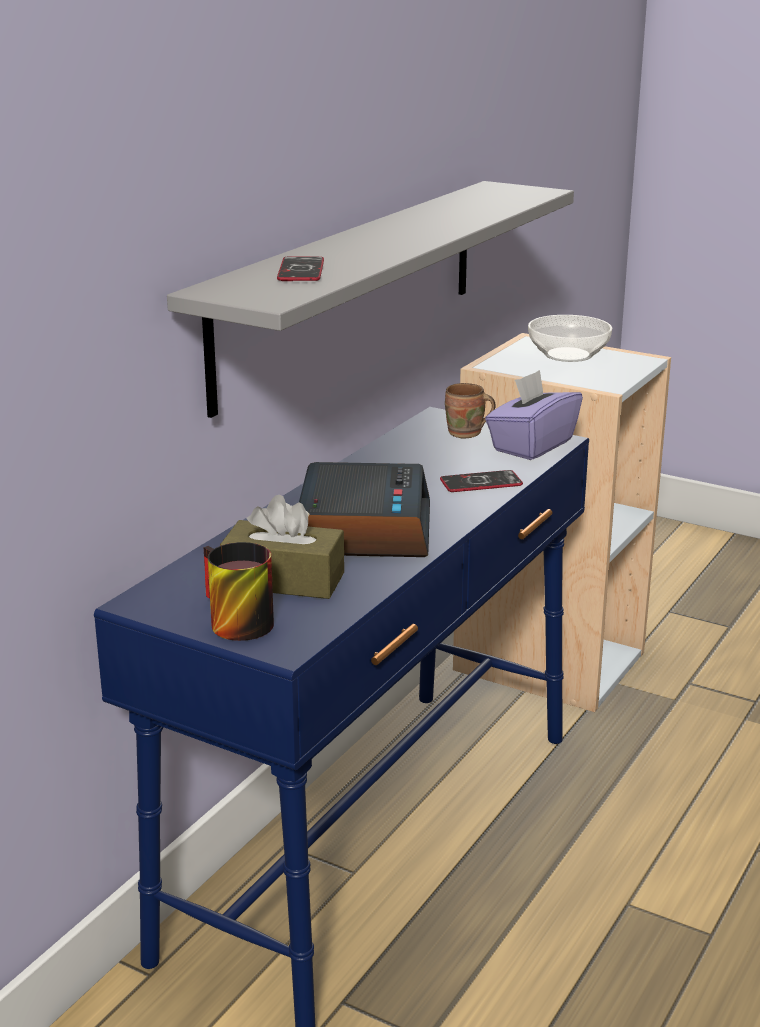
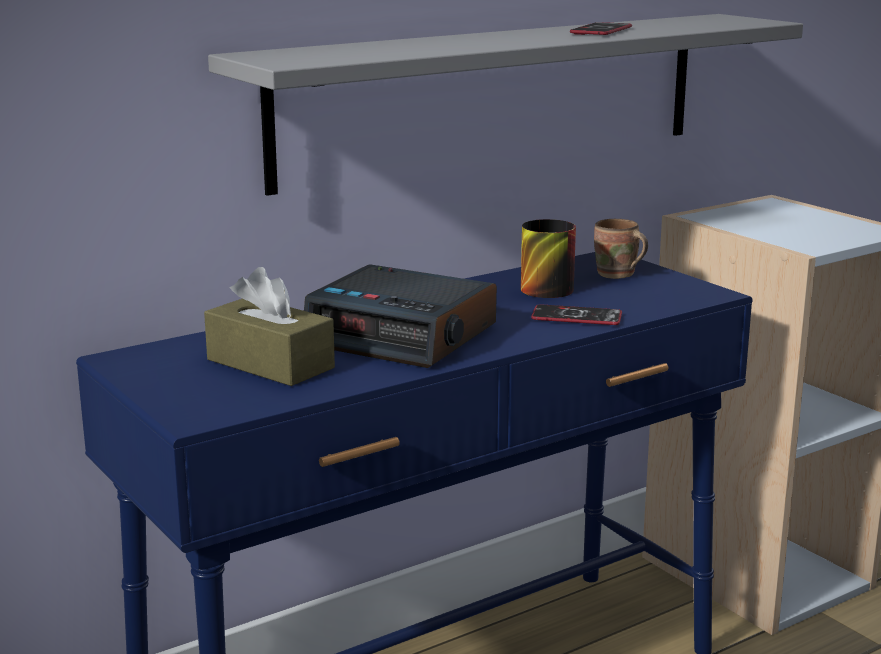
camera: 25 degrees right, 5 degrees down
(231, 622) = (176, 388): mug -> mug (539, 287)
(301, 271) = (367, 49): phone -> phone (601, 31)
(362, 528) = (404, 335): alarm clock -> alarm clock turned 90 degrees clockwise
(531, 445) = (675, 294): purple tissue box -> none
(568, 355) = (797, 217): bowl -> none

